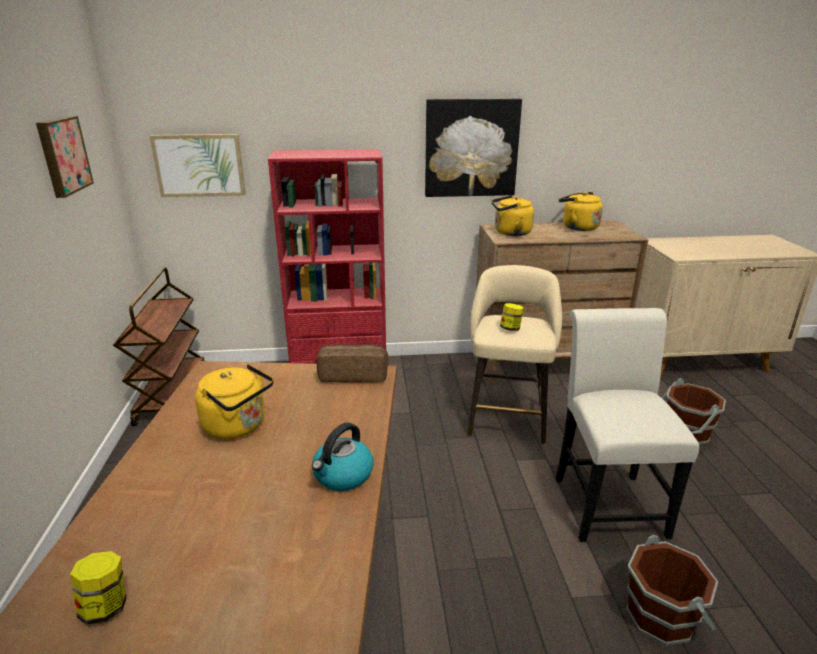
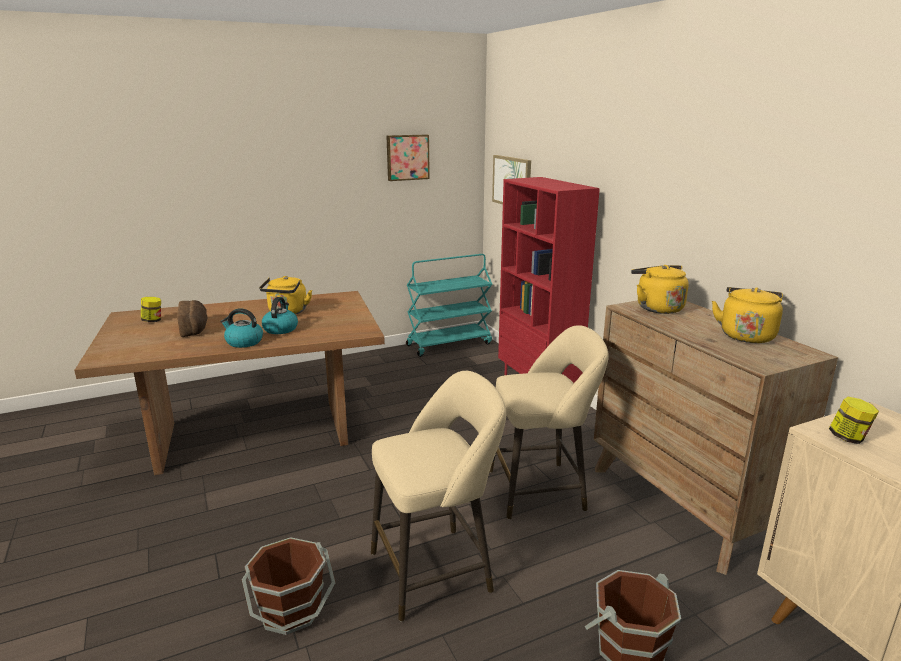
camera: 70 degrees right, 5 degrees down
(171, 394) = (449, 344): brown cart -> turquoise cart
(310, 437) = (280, 329): none -> kettle
(353, 375) = (361, 326): bread -> bread (195, 328)
(471, 148) = (675, 203): picture -> none
(510, 328) = (532, 383): jar -> jar (848, 438)
(606, 500) = (437, 570): white chair -> beige stool

